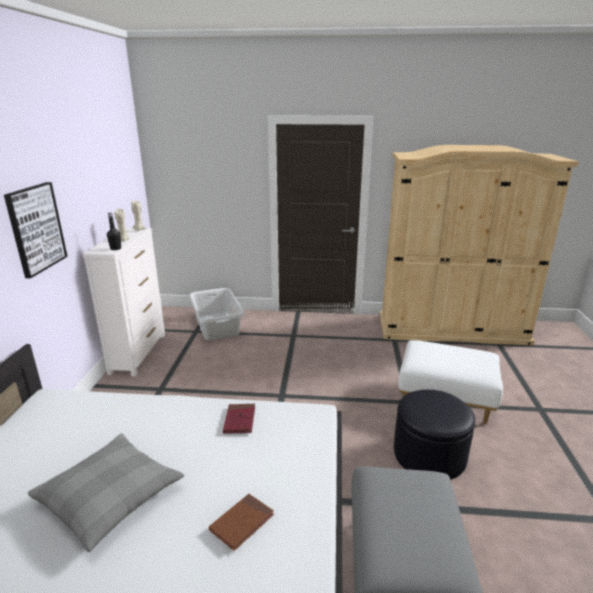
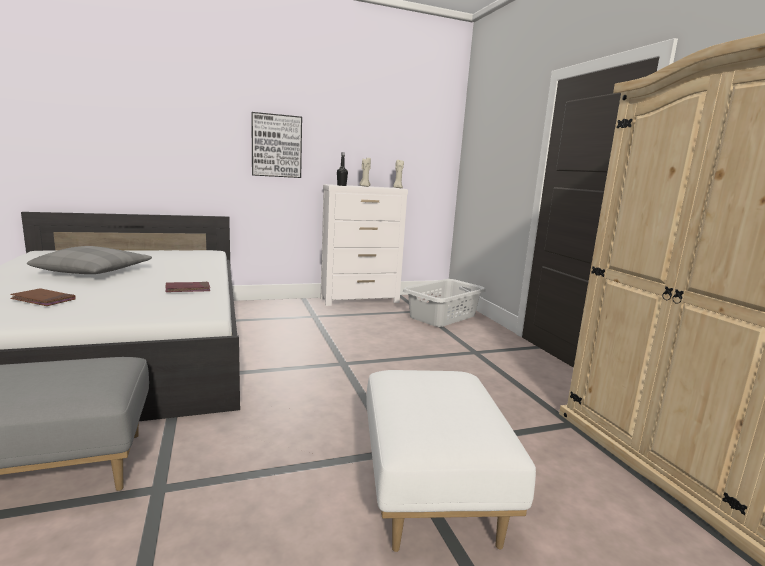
camera: 65 degrees right, 10 degrees down
(429, 454) = (274, 480): black ottoman -> none

